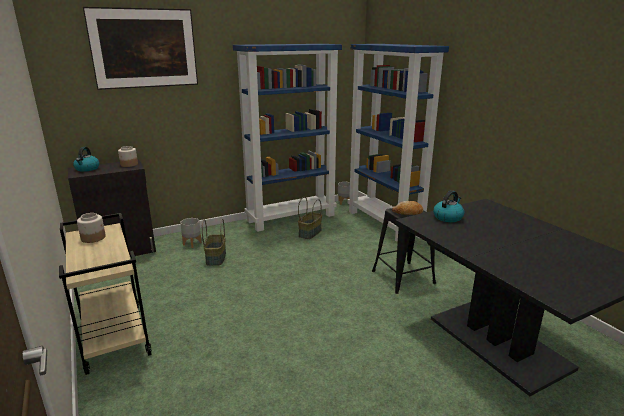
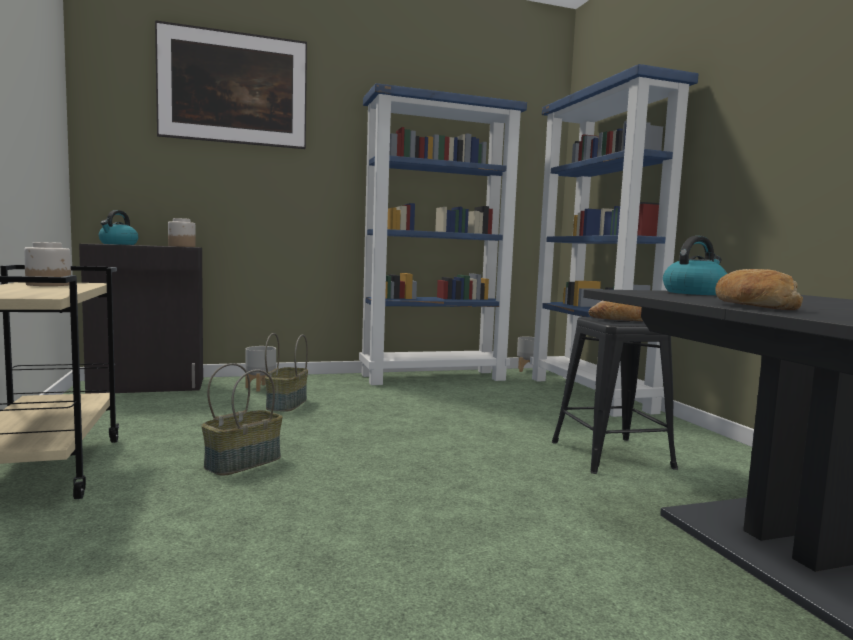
camera: 10 degrees right, 15 degrees down
(309, 233) = (456, 393): basket -> basket (243, 462)
(475, 252) = (752, 306): none -> bread

